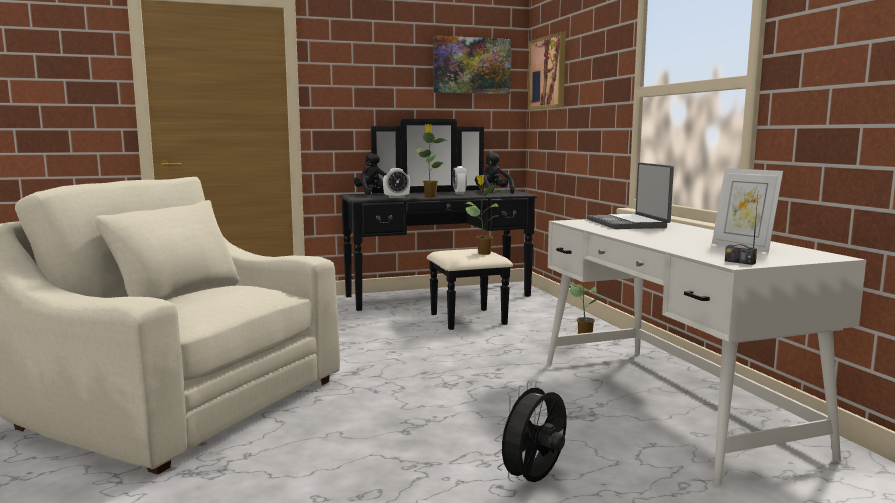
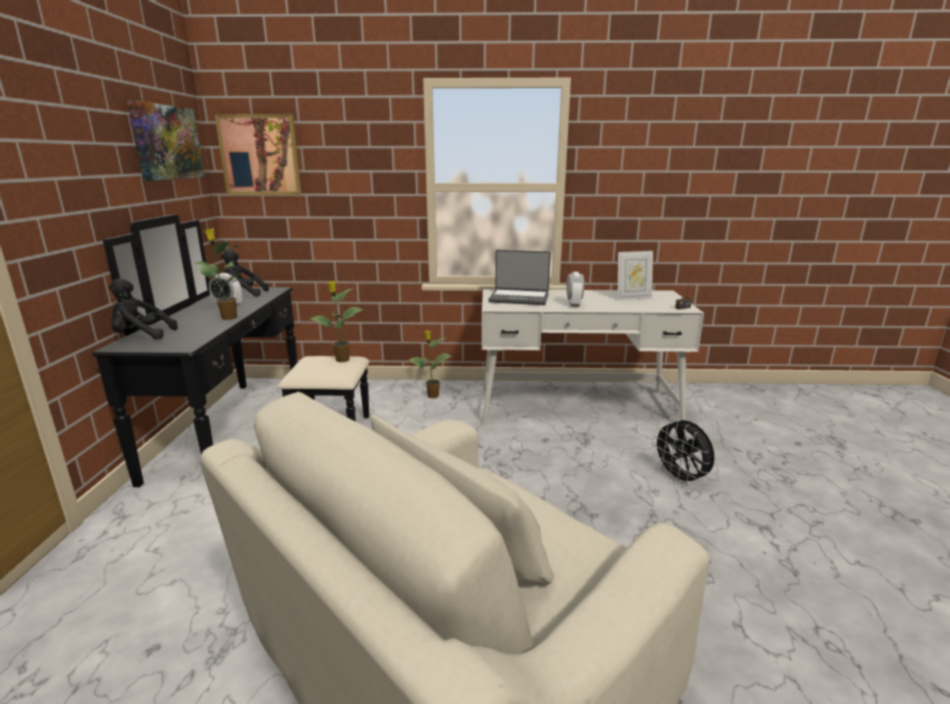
camera: 70 degrees left, 10 degrees up
(396, 197) = (208, 331): alarm clock -> alarm clock (573, 304)

